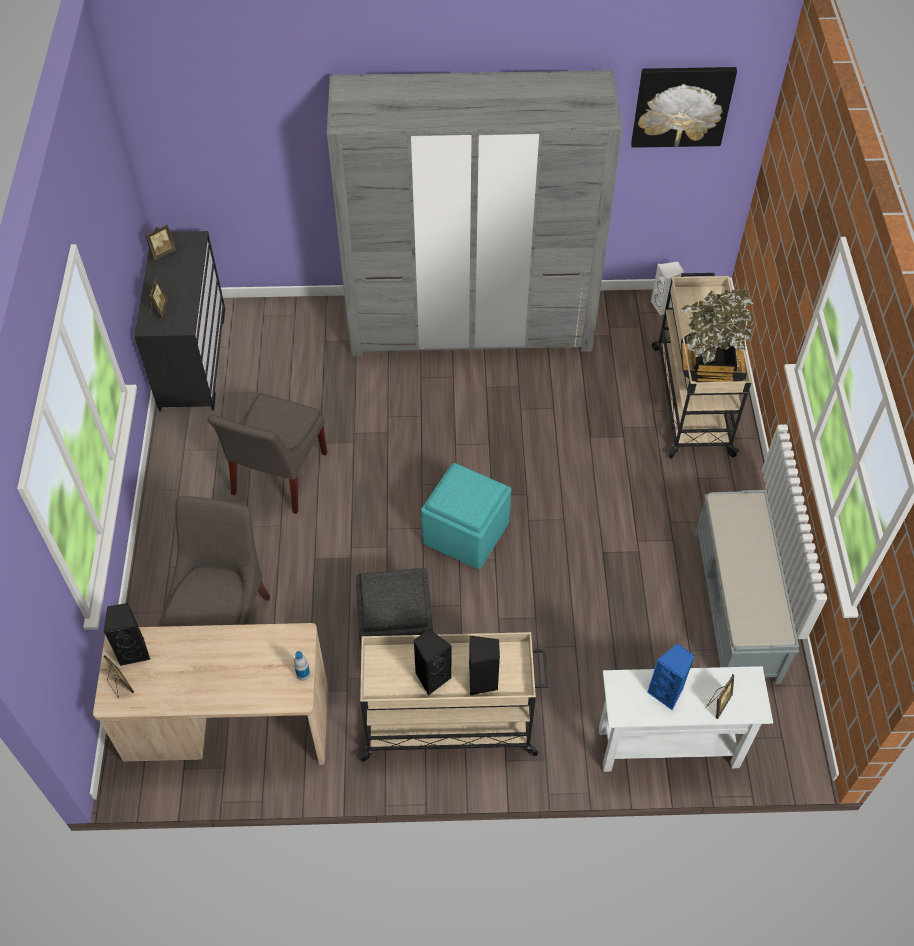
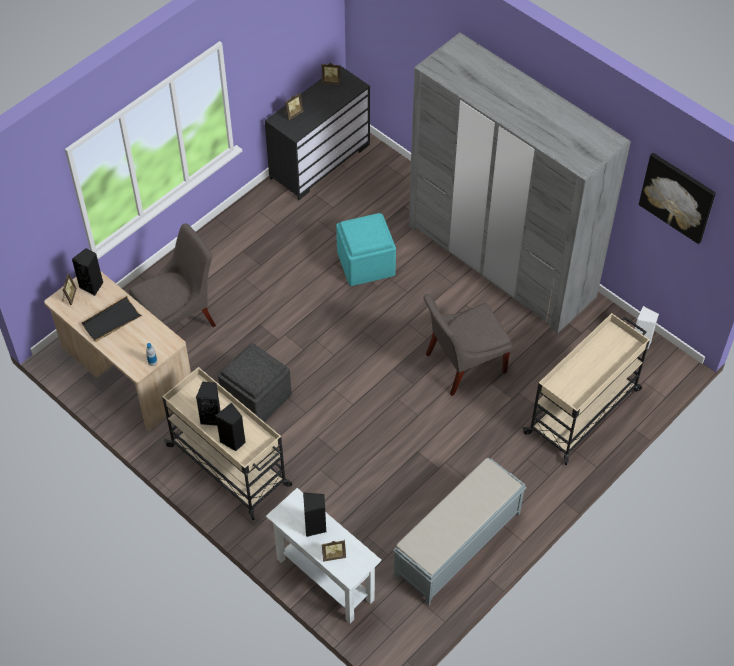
camera: 45 degrees right, 0 degrees up
(203, 670) = (111, 321): none -> black tray
(277, 476) = (290, 264): grey chair -> grey chair (462, 364)
(465, 531) = (355, 376): turquoise ottoman -> turquoise ottoman (366, 263)
(667, 692) = (315, 526): blue speaker -> black speaker
(711, 365) = (572, 384): potted plant -> none

